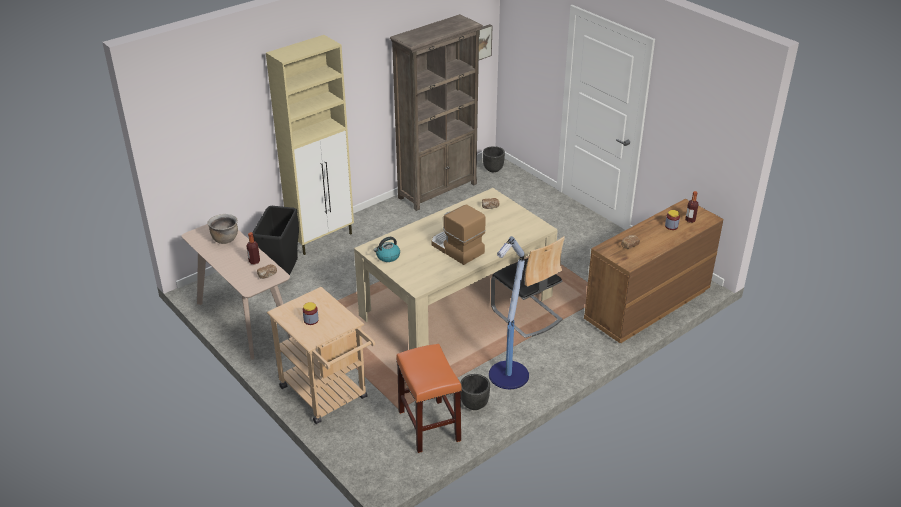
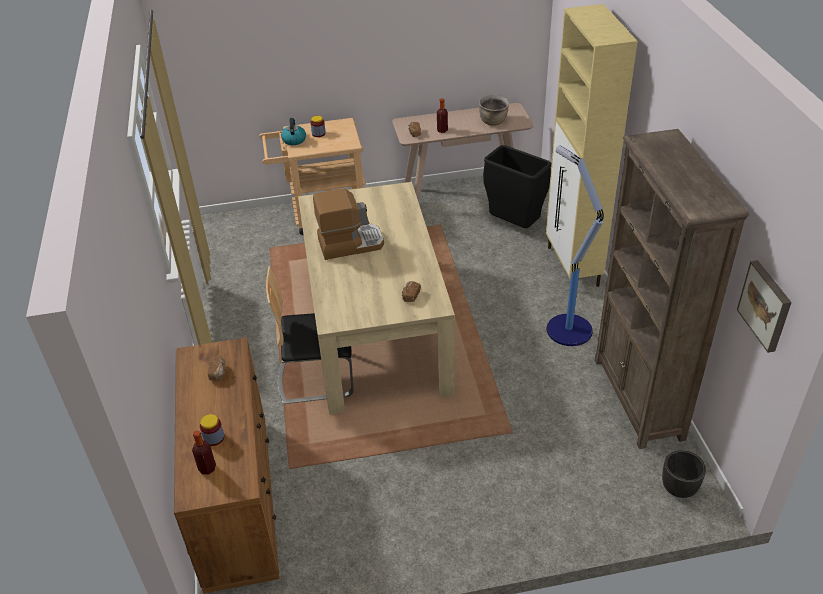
camera: 120 degrees right, 5 degrees up
(387, 257) = (377, 197): kettle -> kettle (294, 140)
(430, 426) = (234, 259): orange stool -> none
(474, 404) = (231, 292): black planter -> none
(508, 376) = (243, 326): floor lamp -> floor lamp (567, 329)

